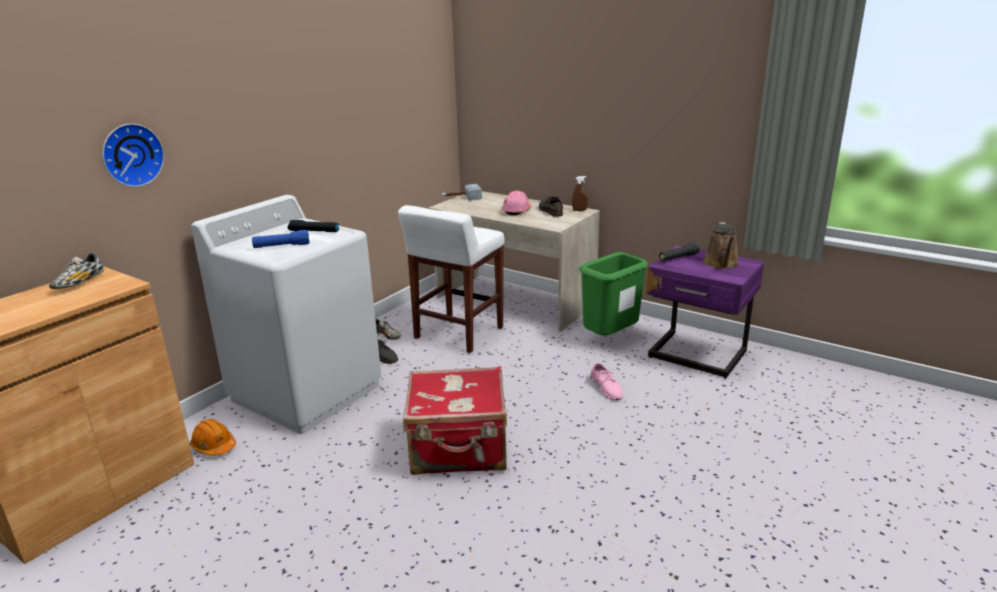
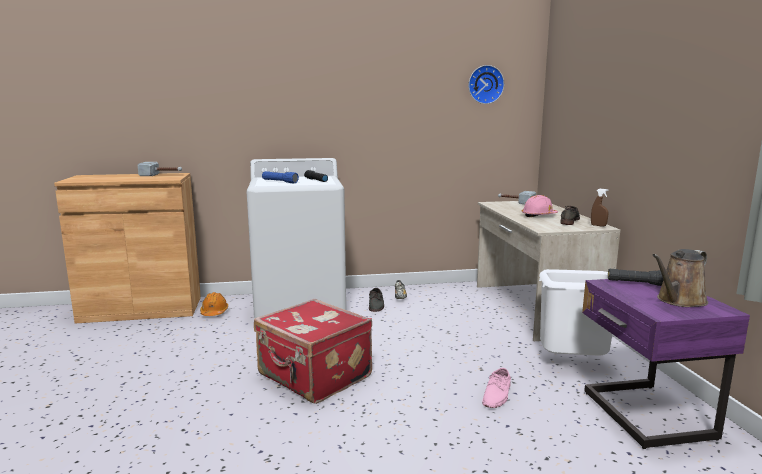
camera: 45 degrees right, 10 degrees down
(79, 283) = (161, 175): shoe -> hammer
(131, 155) = (222, 107): wall clock -> wall clock (485, 84)
(458, 333) = (449, 312): white stool -> none
(610, 338) = (572, 364): green trash can -> white trash can

